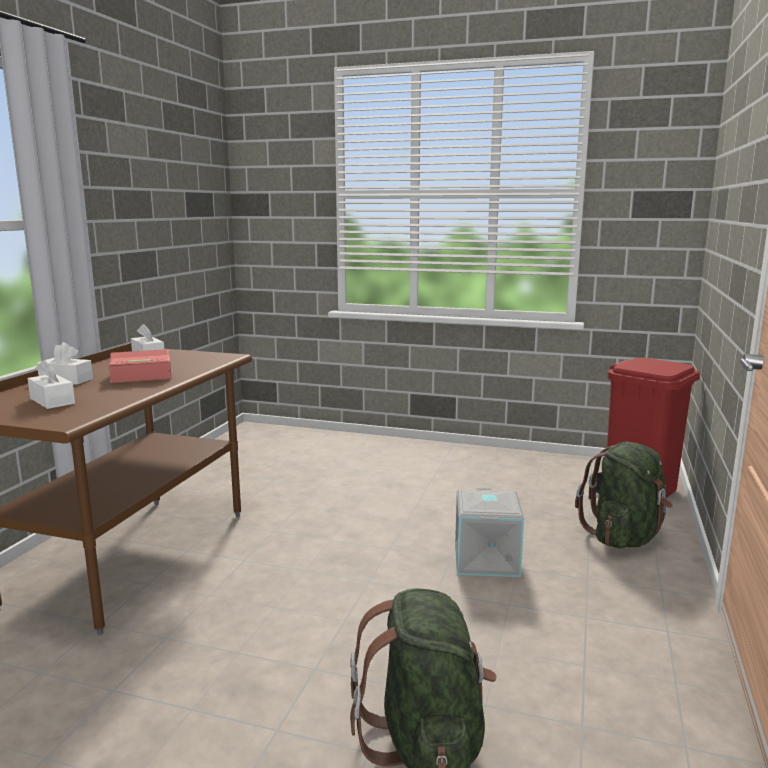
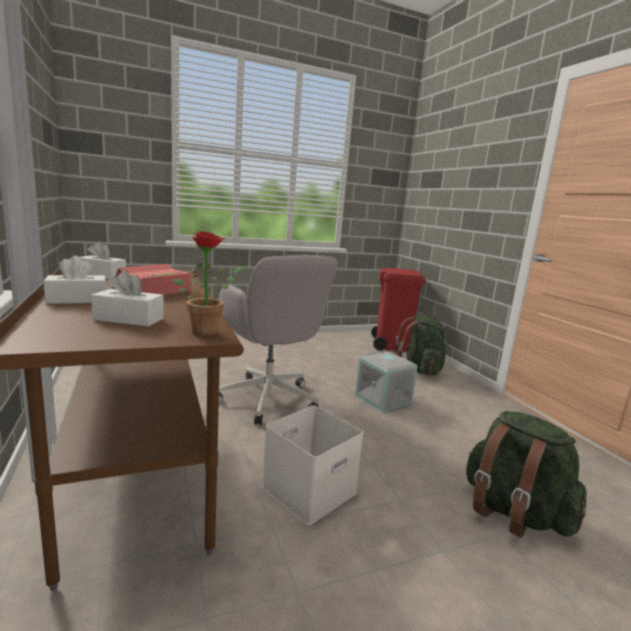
camera: 40 degrees left, 0 degrees up
(73, 419) = (209, 331): none -> potted plant
(240, 623) = (309, 491): none -> white storage box
(338, 523) = (268, 400): none -> grey office chair

